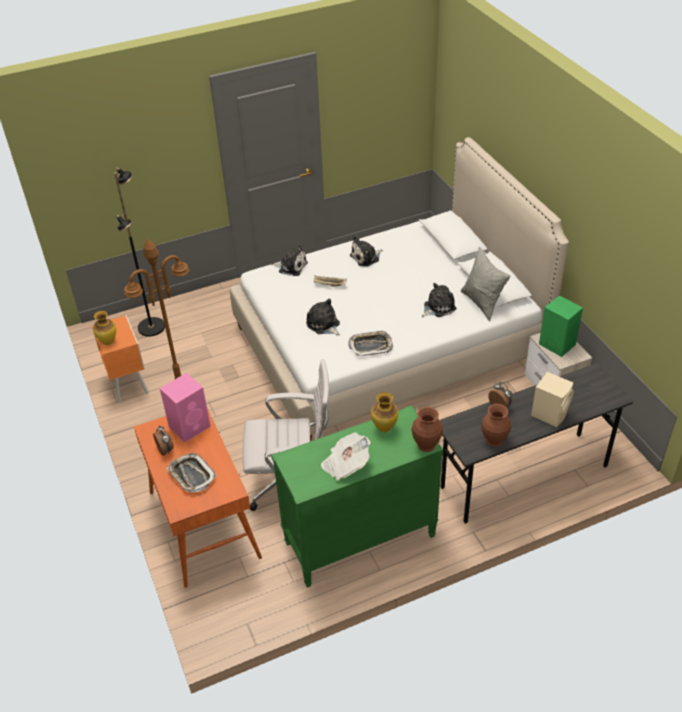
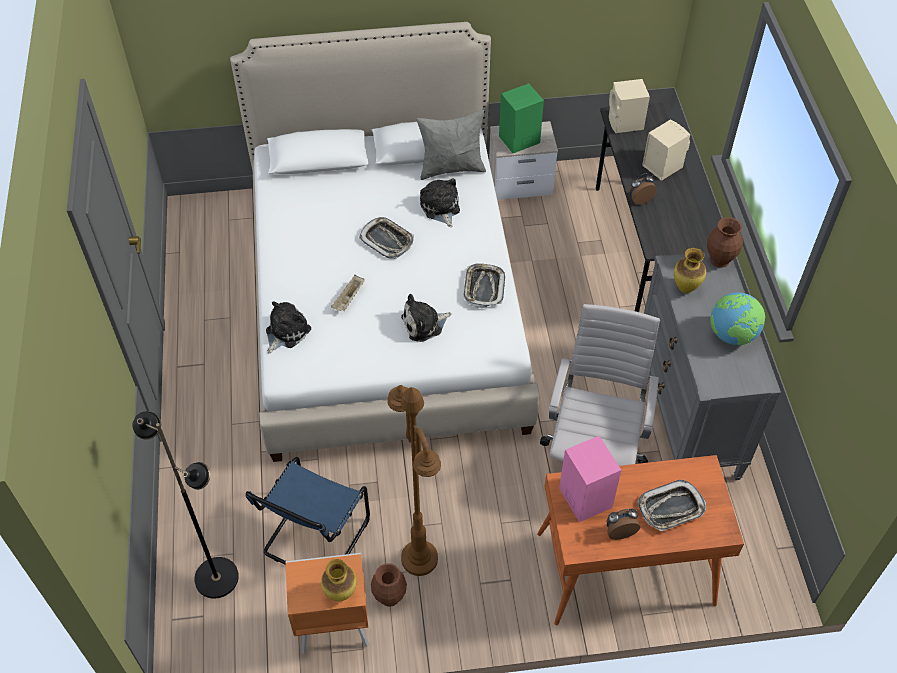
camera: 75 degrees left, 10 degrees up
(187, 360) = (314, 539): none -> blue chair
(345, 465) = (732, 335): newspaper -> globe
(359, 540) = (687, 415): green dresser -> grey dresser
(366, 257) = (308, 248): plush toy -> none
(391, 289) = (387, 240): none -> tray
(494, 440) = (688, 219): brown vase -> brown vase (390, 597)
(587, 381) = (625, 123): none -> beige speaker

